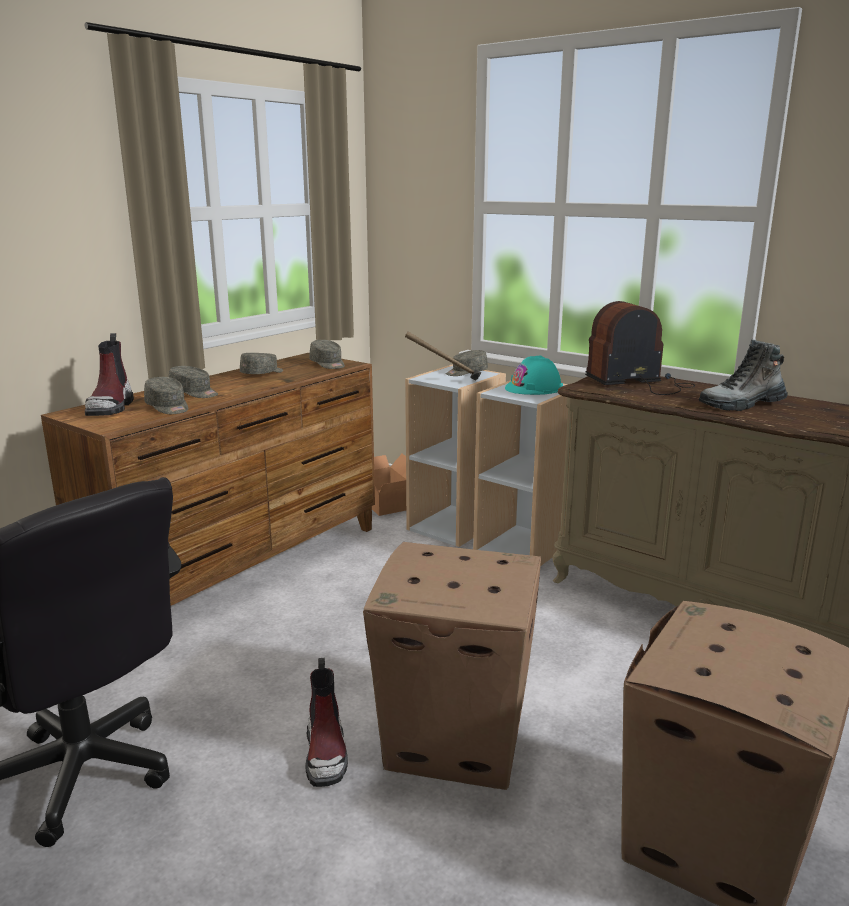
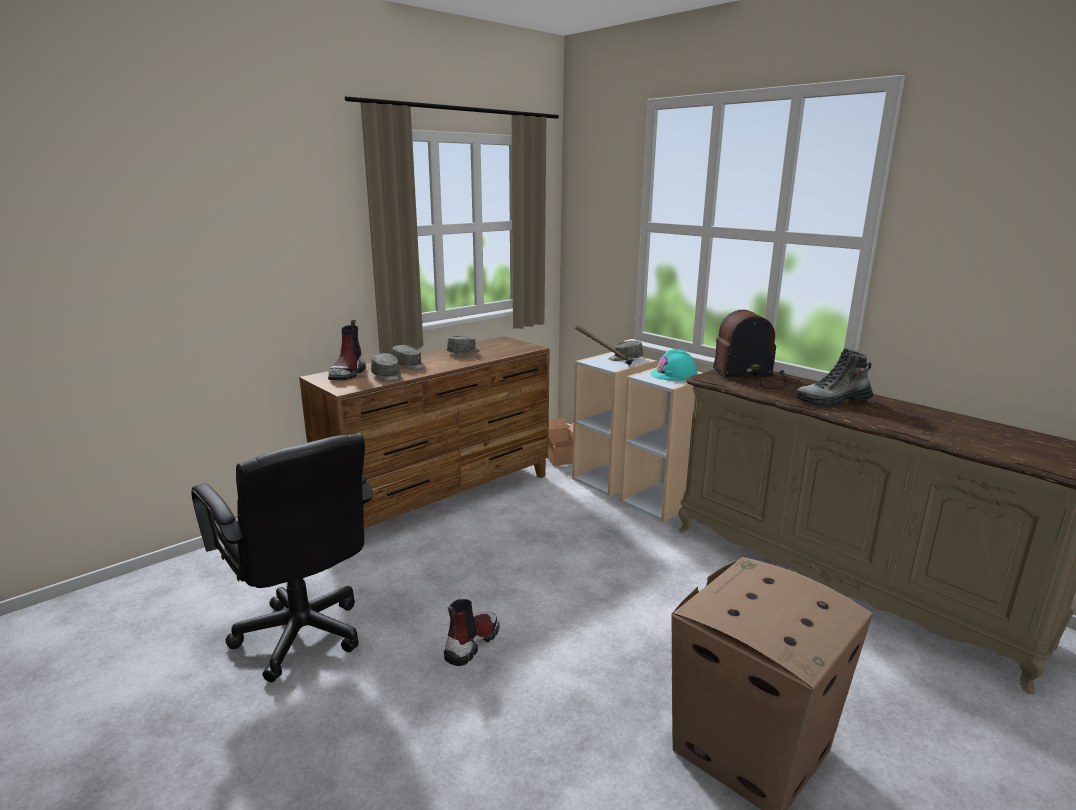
camera: 10 degrees right, 0 degrees up
(326, 754) = (471, 643): boot -> boot turned 150 degrees counterclockwise
(328, 364) = (516, 347): grey cap -> none
(457, 738) = (571, 644): cardboard box -> none

